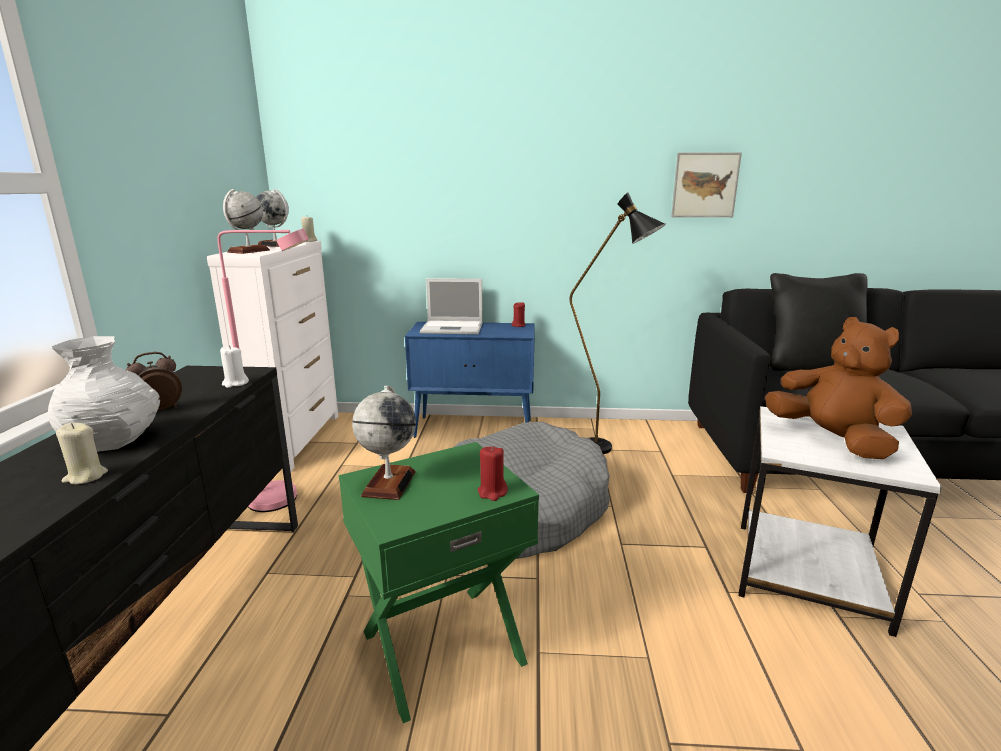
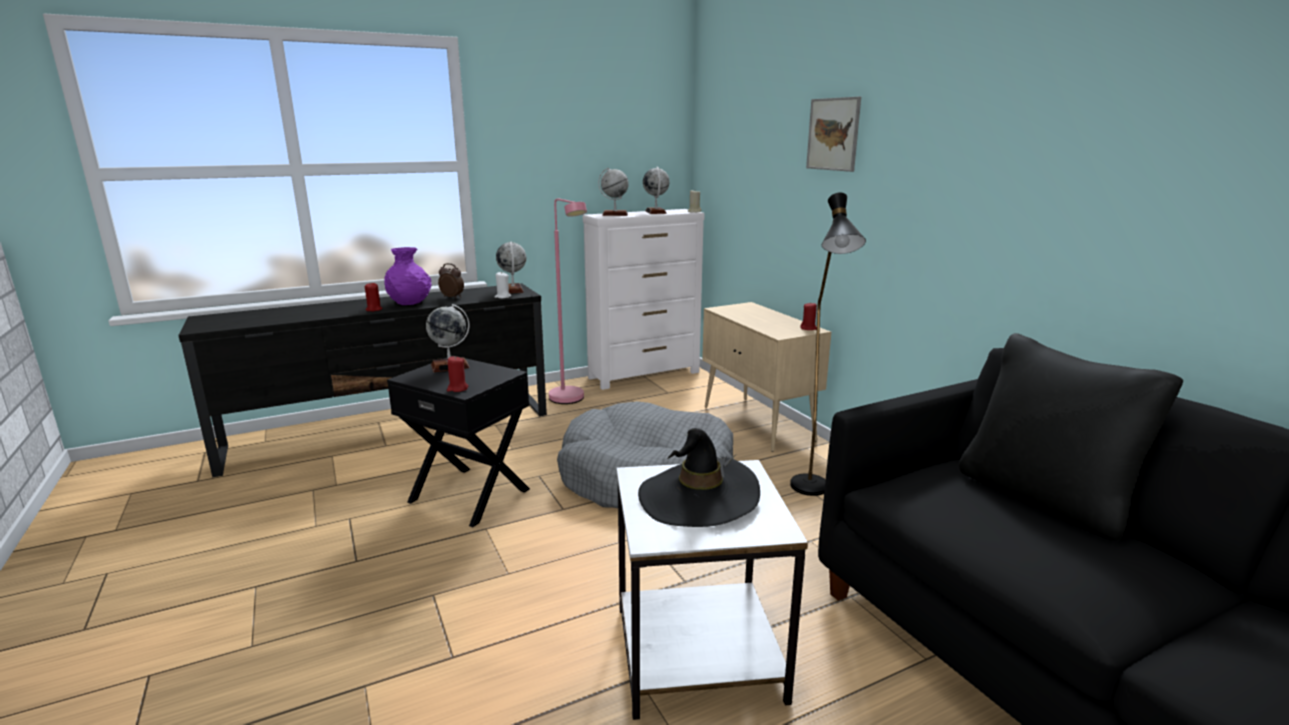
camera: 60 degrees right, 0 degrees up
(85, 476) = (374, 309): beige candle -> red candle
(115, 441) = (410, 302): white vase -> purple vase
(212, 374) = (513, 290): none -> globe
(441, 645) = (471, 494): green side table -> black side table
(453, 328) = (754, 314): laptop -> none
(475, 428) = (758, 423): blue cabinet -> beige cabinet
(705, 185) = (1028, 189): picture -> picture (833, 134)
(832, 440) = (698, 498): brown plush toy -> black hat

